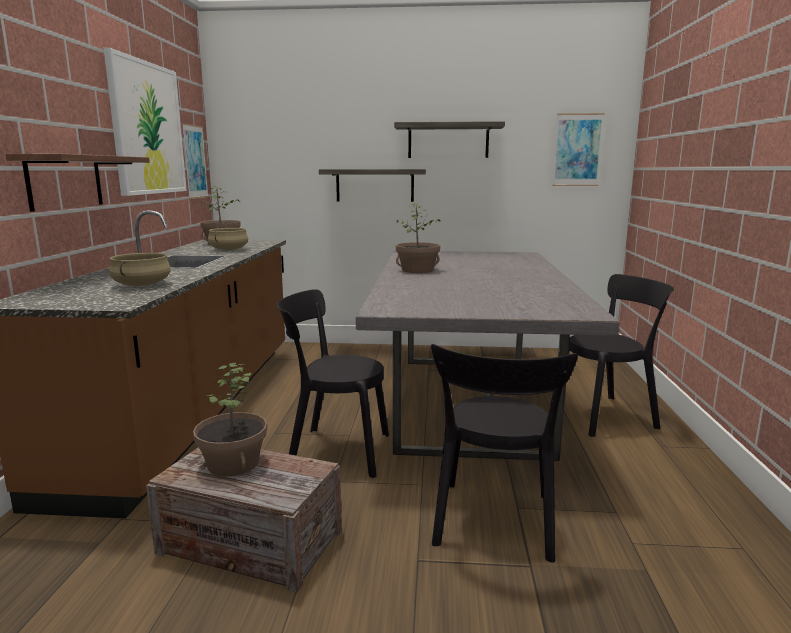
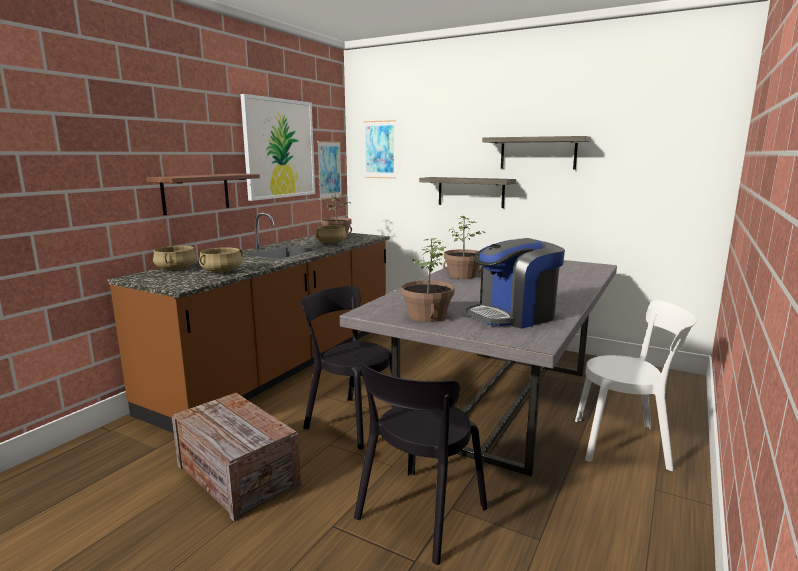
camera: 25 degrees right, 0 degrees up
(63, 288) = (175, 269): none -> beige cooking pot
(232, 463) = (230, 414): potted plant -> potted plant (426, 316)
(529, 297) = (513, 316): none -> coffee machine
(577, 150) = (672, 163): picture -> picture (379, 149)
(607, 415) = (626, 444): black chair -> white chair

